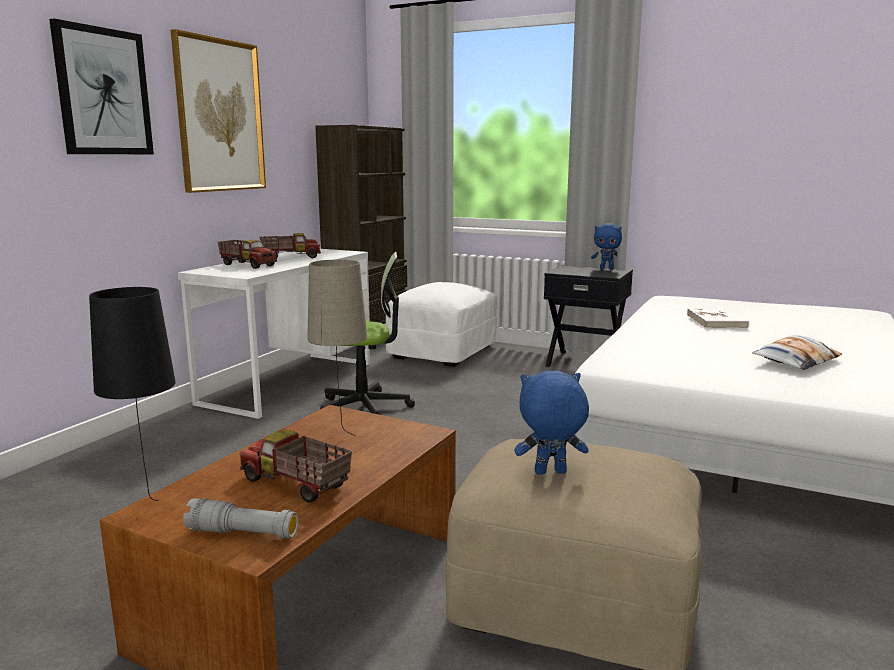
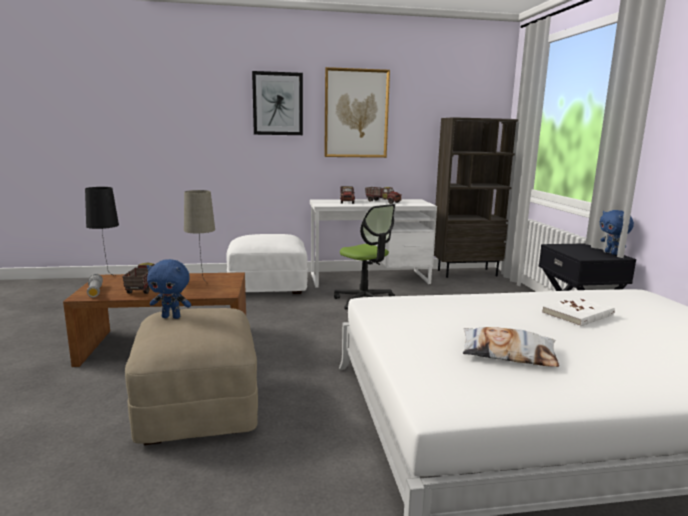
camera: 55 degrees right, 0 degrees up
(443, 352) = (491, 292): white ottoman -> white ottoman (268, 286)
(550, 473) = (172, 317): blue plush toy -> blue plush toy turned 135 degrees clockwise

